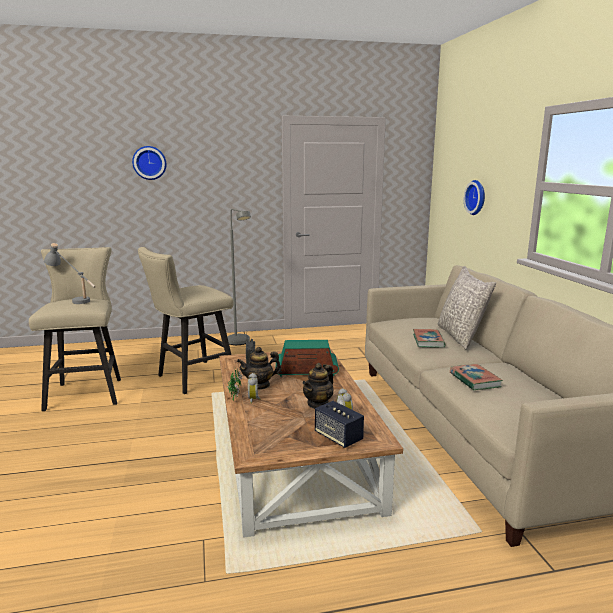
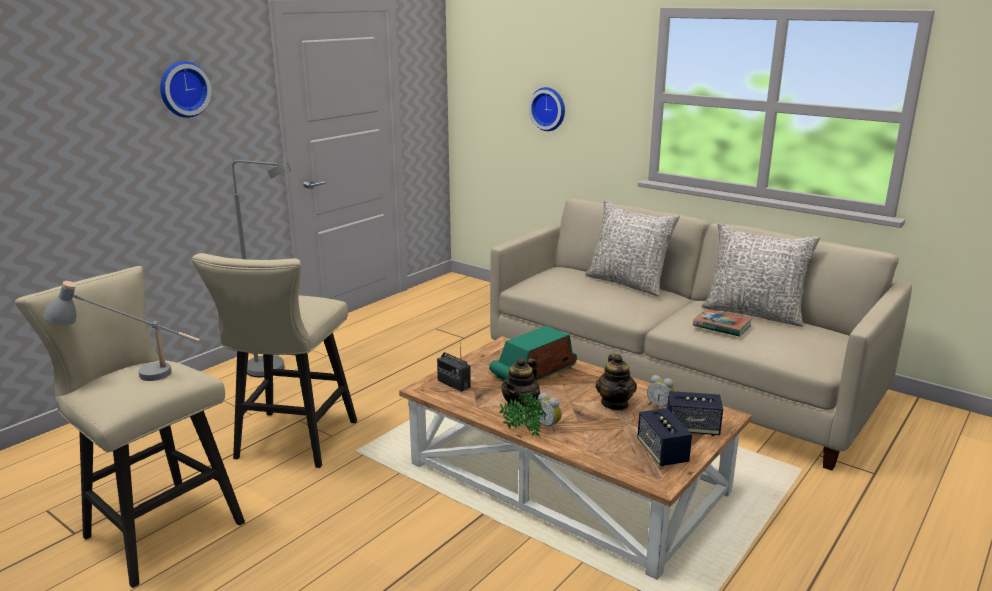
camera: 40 degrees left, 5 degrees up
(149, 163) = (69, 94): wall clock -> wall clock (183, 89)
(287, 441) = (662, 452): none -> speaker
(428, 341) = (613, 297): book -> none
(528, 381) = (753, 313): none -> grey pillow

